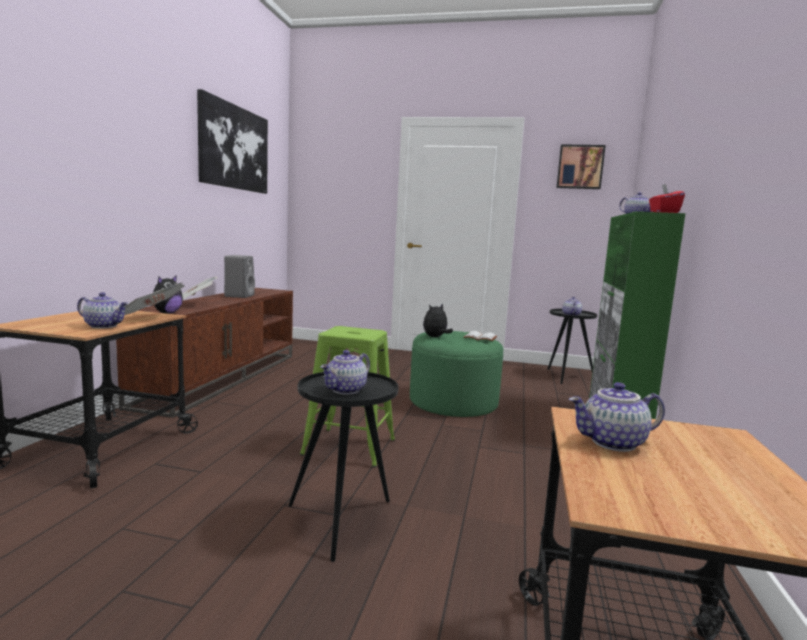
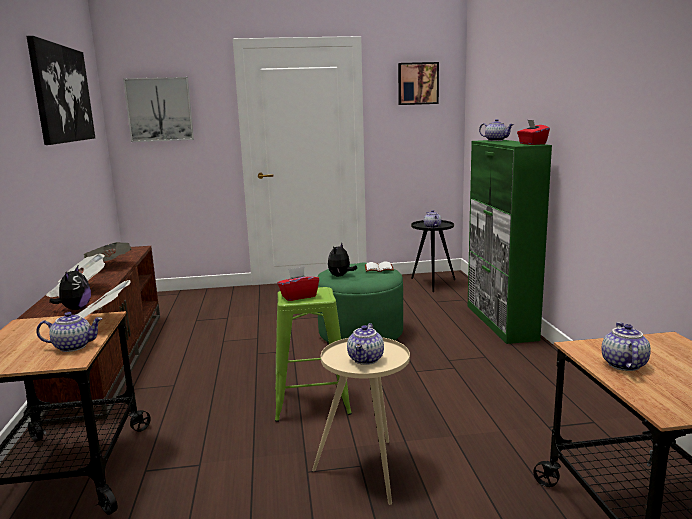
camera: 20 degrees left, 5 degrees up
(239, 296) = (109, 265): grey speaker -> newspaper
(332, 178) = (159, 109): none -> picture
(343, 520) = (368, 468): black side table -> beige side table
(345, 331) = (298, 296): none -> red tissue box
(613, 443) = (622, 364): teapot -> teapot turned 135 degrees clockwise

